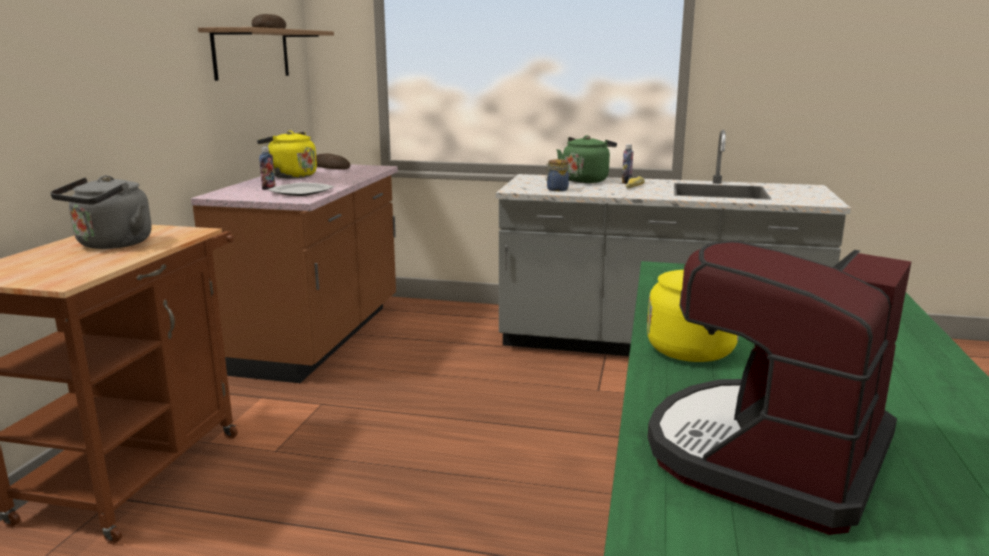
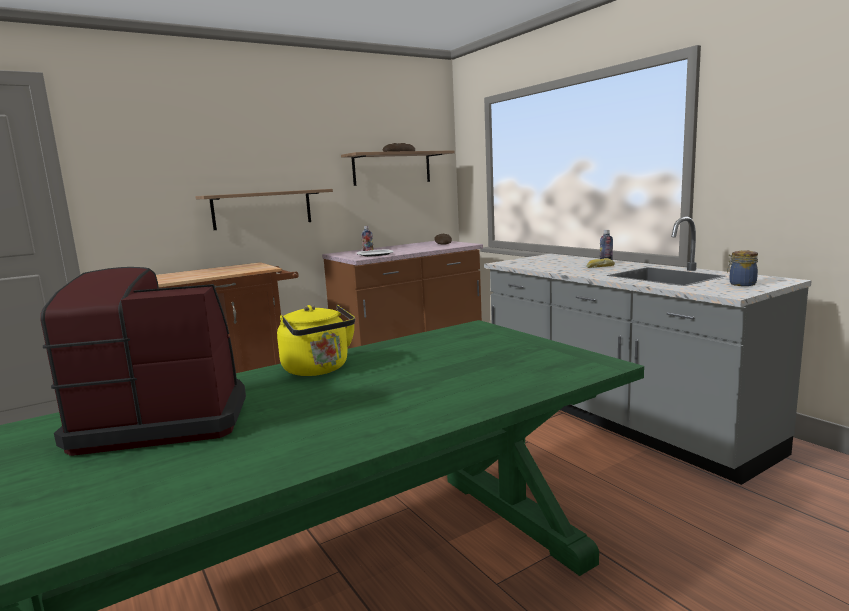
camera: 45 degrees right, 5 degrees down
(108, 123) = (262, 209): none -> shelf
(111, 245) = (224, 270): grey kettle -> none
(290, 176) = (403, 246): yellow kettle -> none
(556, 189) = (530, 264): jar -> jar (741, 284)
(586, 180) = (580, 260): green kettle -> none

